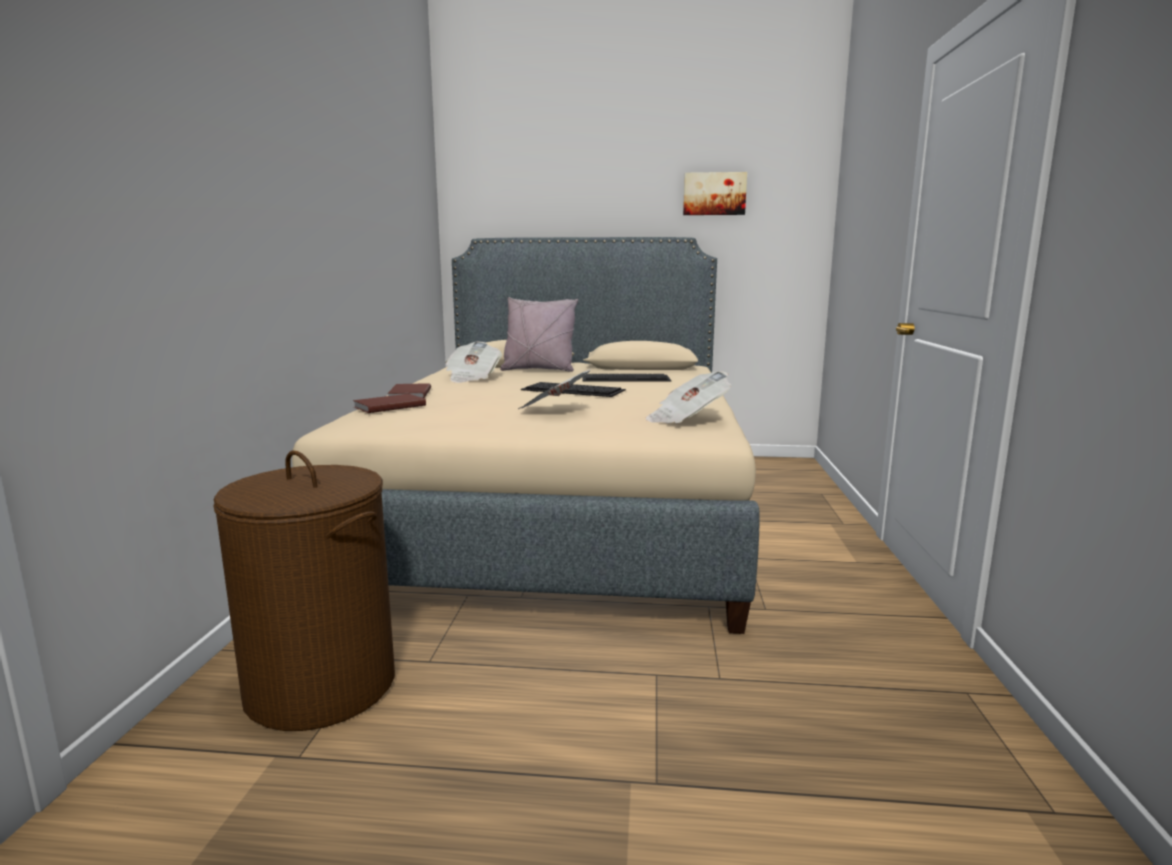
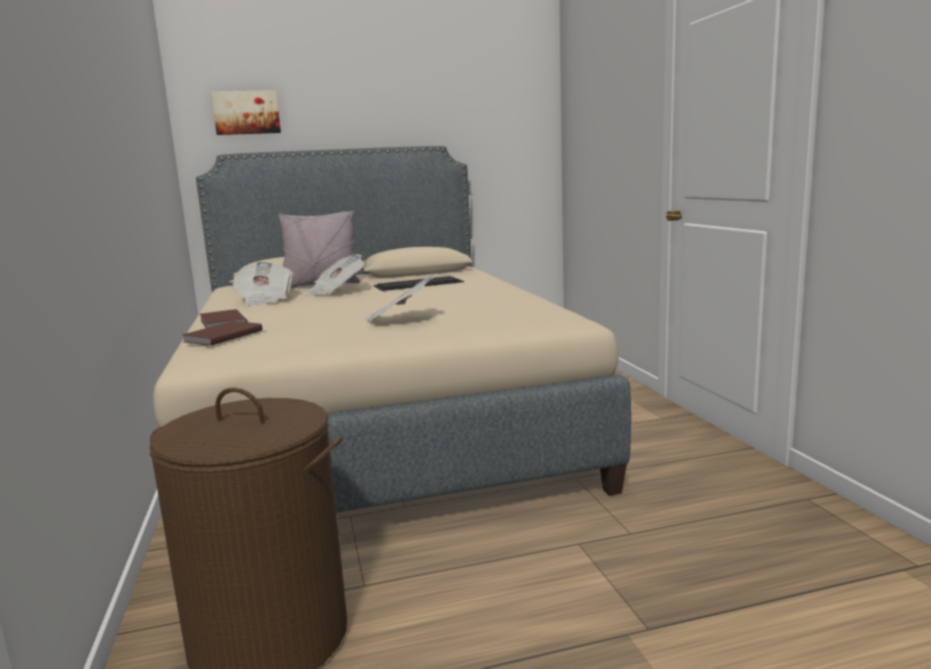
camera: 20 degrees left, 0 degrees up
(574, 390) = (388, 299): keyboard -> none
(686, 419) = (529, 312): newspaper -> newspaper (336, 291)
(714, 194) = (456, 104): picture -> picture (246, 112)

